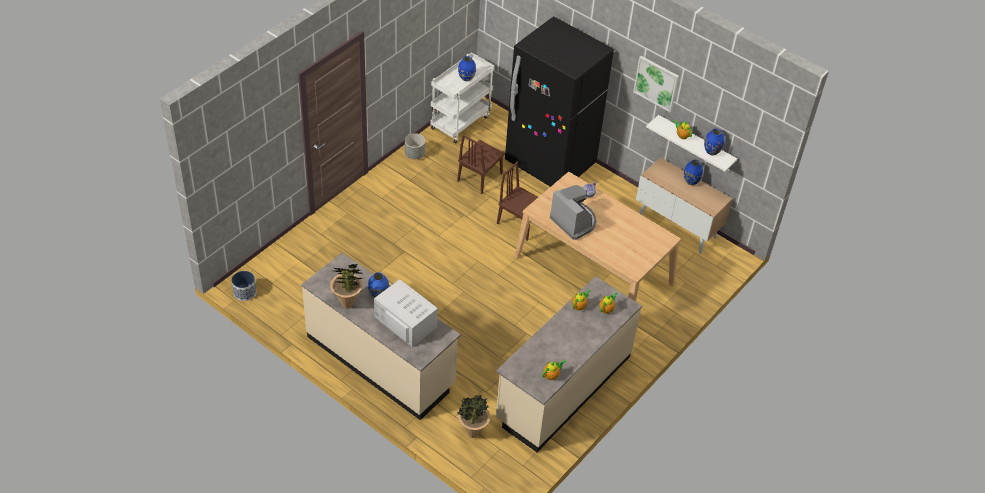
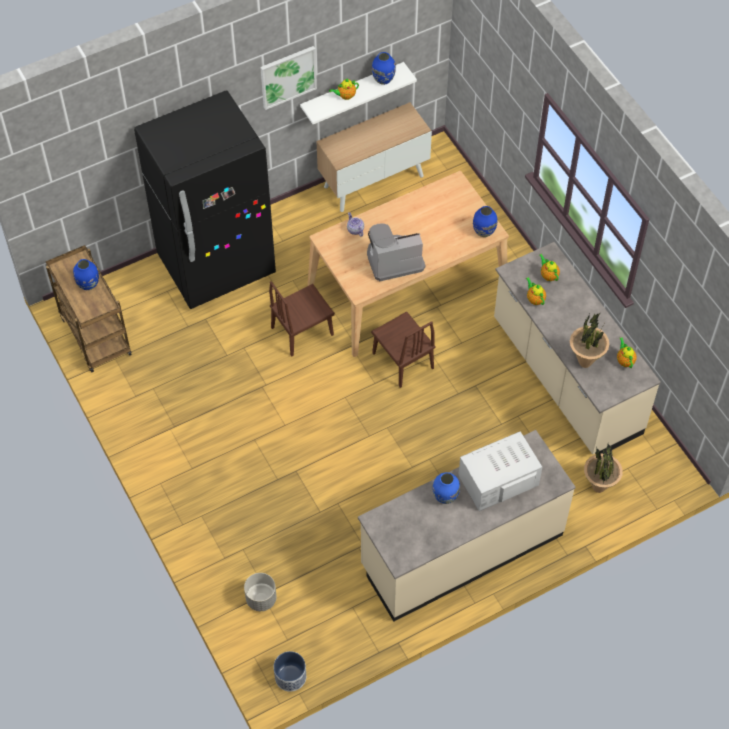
camera: 65 degrees left, 10 degrees up
(347, 304) = (447, 534): potted plant -> potted plant (585, 362)
(415, 154) = (130, 406): grey planter -> grey planter (261, 599)
(460, 121) = (94, 335): white cart -> brown cart
(480, 177) = (205, 347): brown chair -> brown chair (402, 360)
(691, 181) = (368, 128): blue vase -> blue vase (483, 232)

